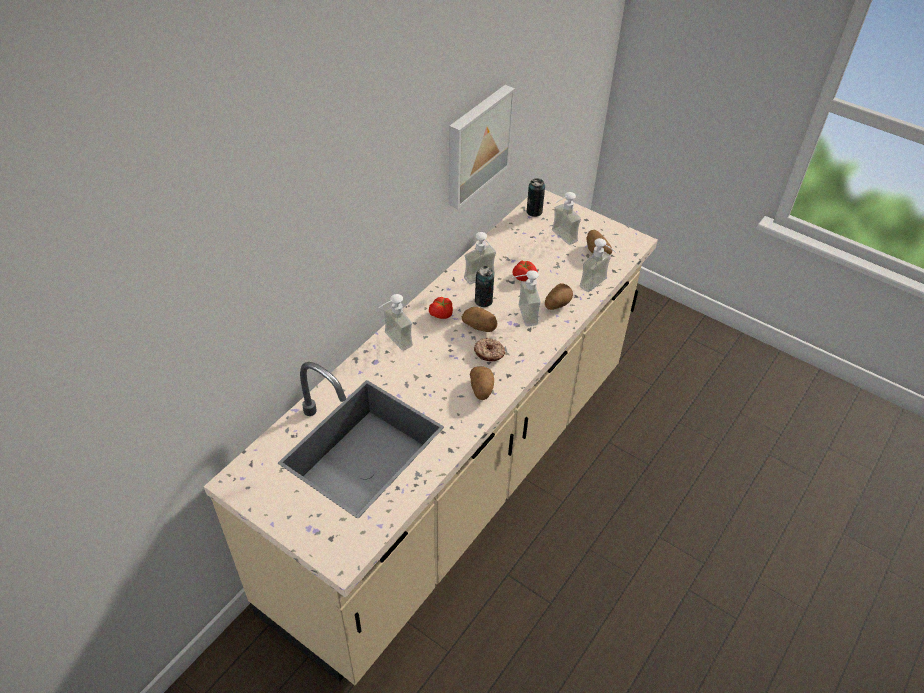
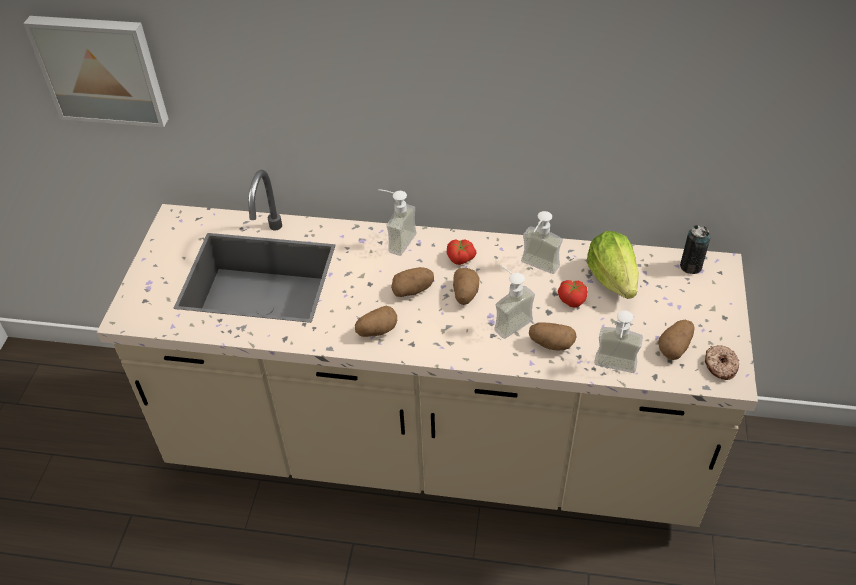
camera: 65 degrees right, 0 degrees up
(454, 353) = (413, 290): none -> potato
(476, 145) = (615, 125): picture -> picture (101, 69)
(483, 301) = (505, 282): can -> none
(489, 353) = (432, 316): donut -> donut (720, 366)
(519, 250) = (612, 279): none -> lettuce
(559, 238) = (666, 305): soap dispenser -> none

